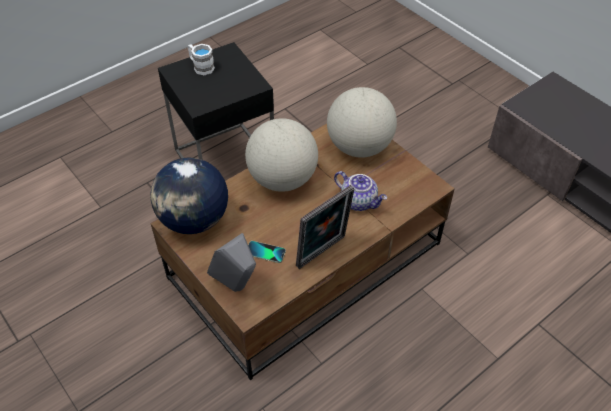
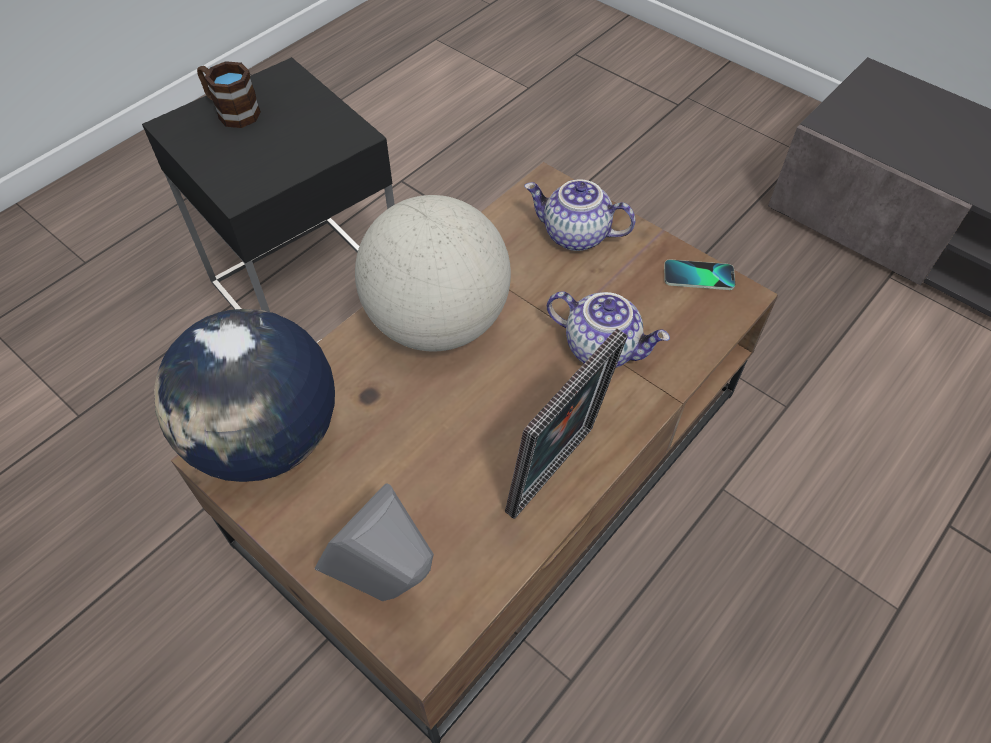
camera: 10 degrees left, 5 degrees up
(201, 66) = (232, 111): white mug -> brown mug
(265, 252) = (434, 491): phone -> phone (698, 276)
(359, 147) = (574, 236): globe -> teapot

